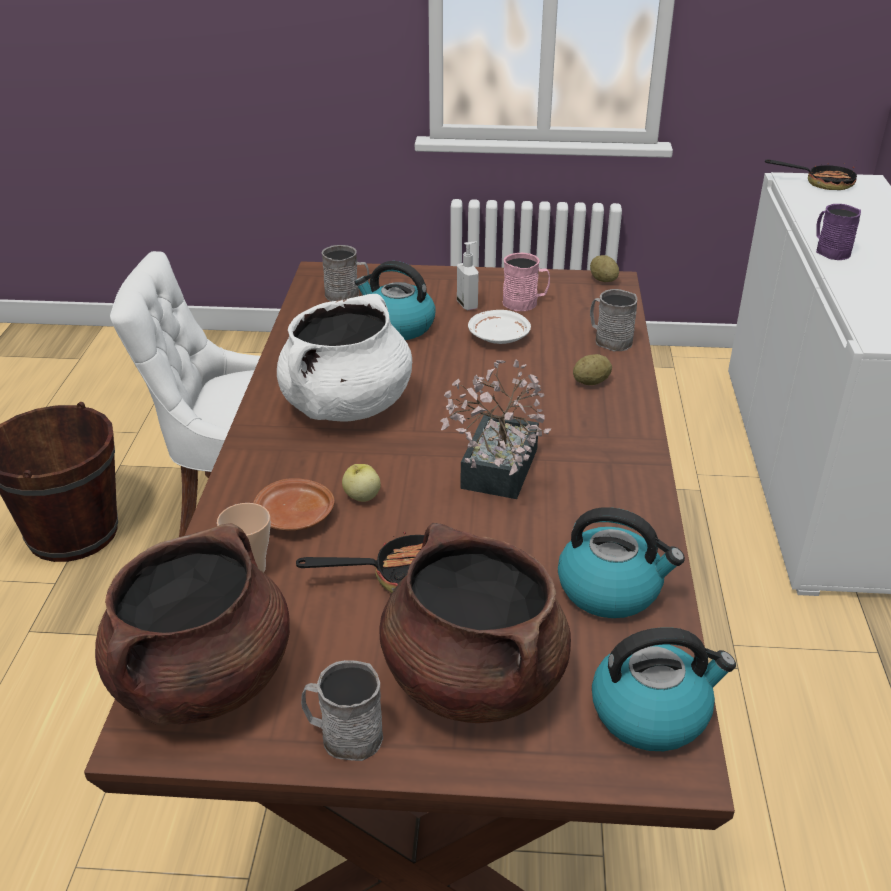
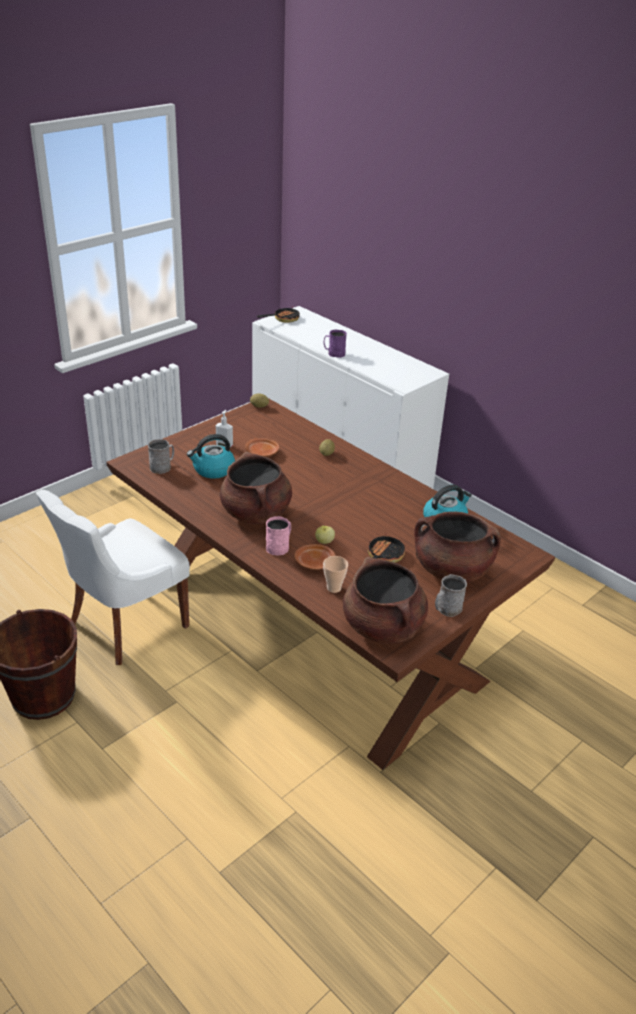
camera: 50 degrees left, 0 degrees up
(347, 406) = (256, 513): white cooking pot -> brown cooking pot
(495, 475) = (353, 507): potted plant -> none
(499, 337) = (262, 453): white plate -> brown plate
(525, 303) = (246, 432): pink mug -> pink mug (279, 546)
(609, 340) = (304, 433): grey mug -> none
(652, 712) = (505, 547): kettle -> none

